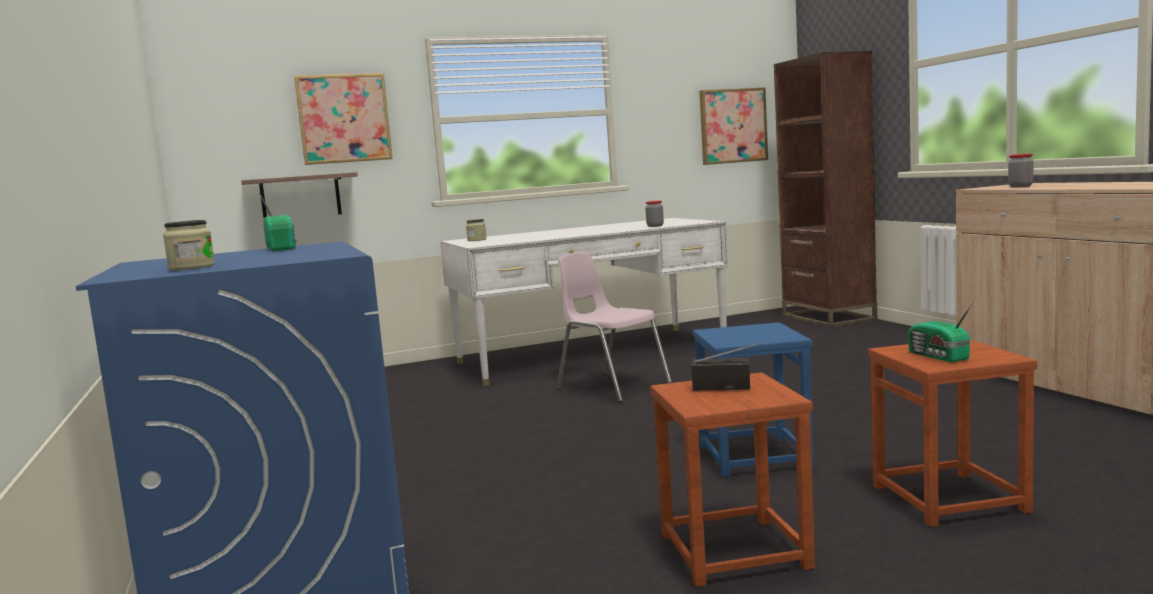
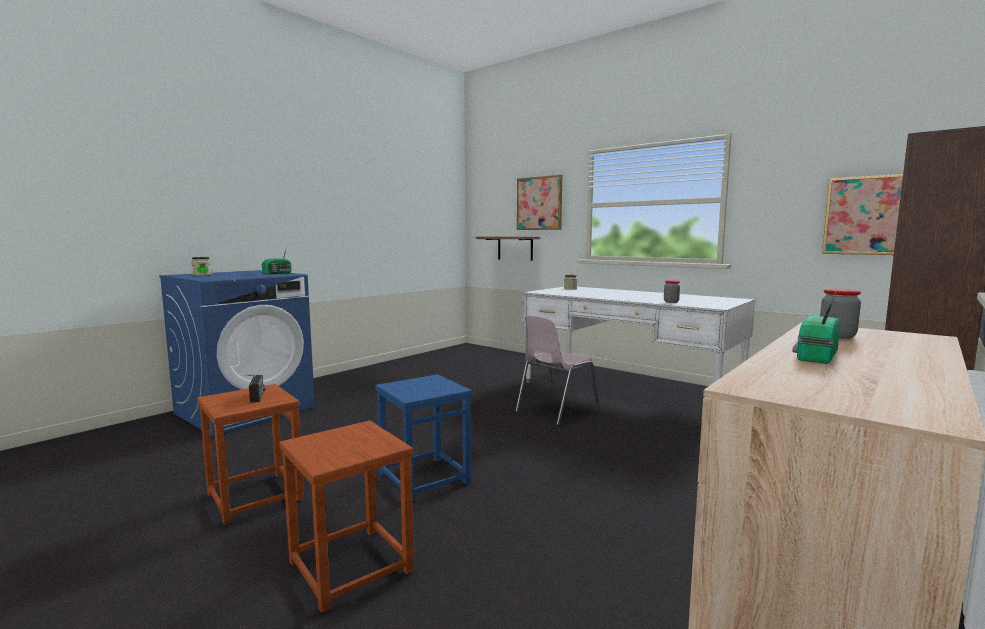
camera: 60 degrees right, 0 degrees up
(612, 386) = (555, 411): pink chair -> pink chair turned 150 degrees counterclockwise
(938, 356) = (332, 441): radio -> radio (815, 356)

